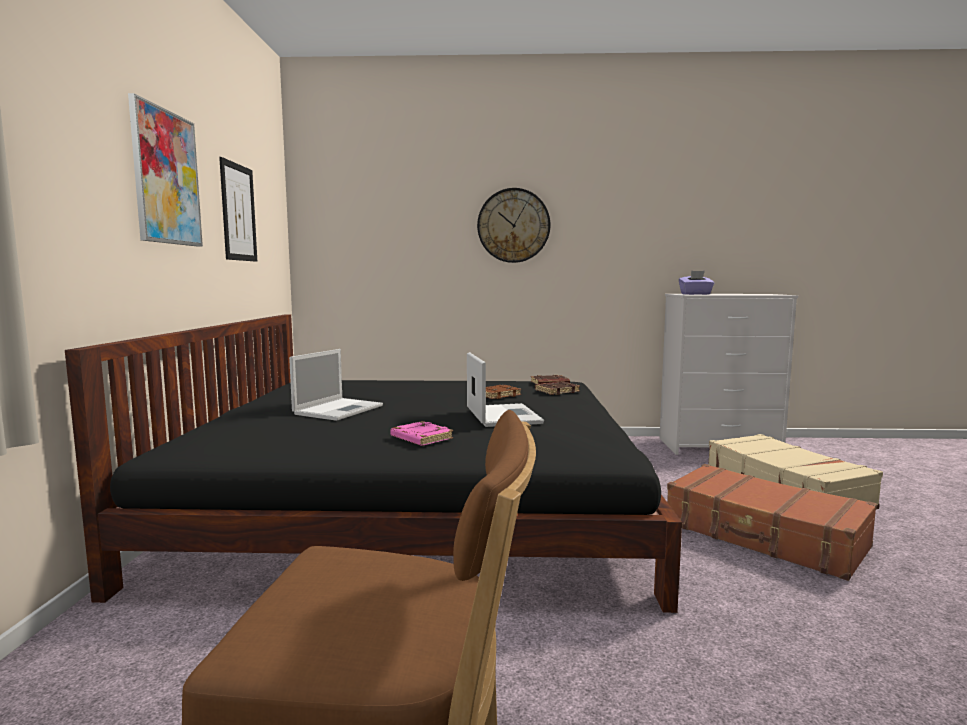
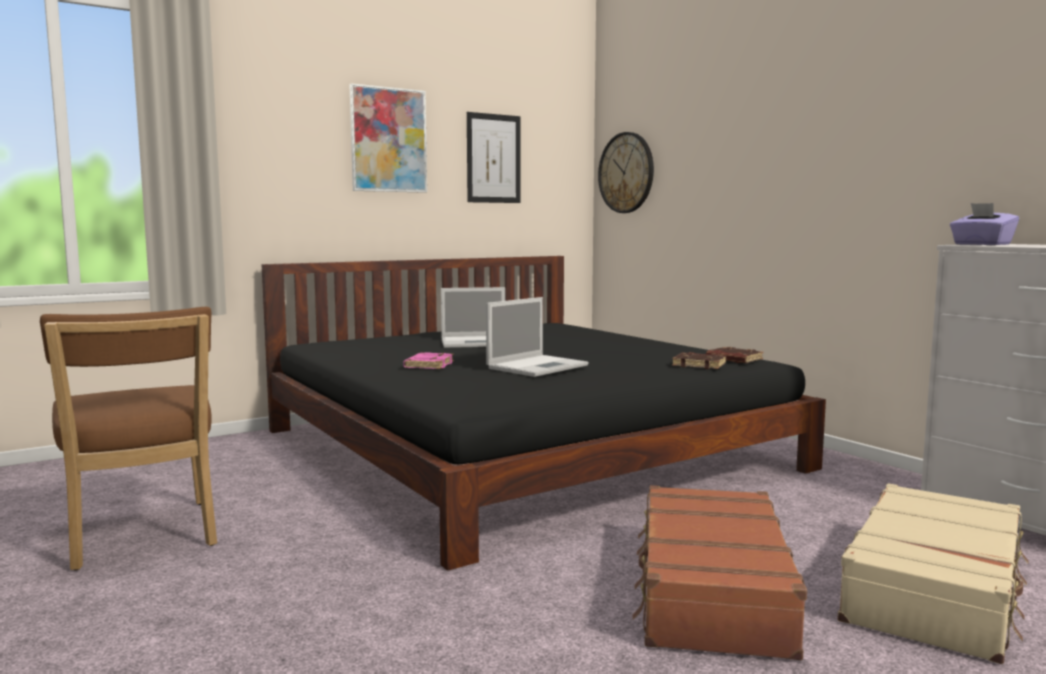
camera: 55 degrees right, 0 degrees up
(497, 395) = (629, 357): brown book -> none
(513, 225) = (787, 145): wall clock -> wall clock (626, 173)

